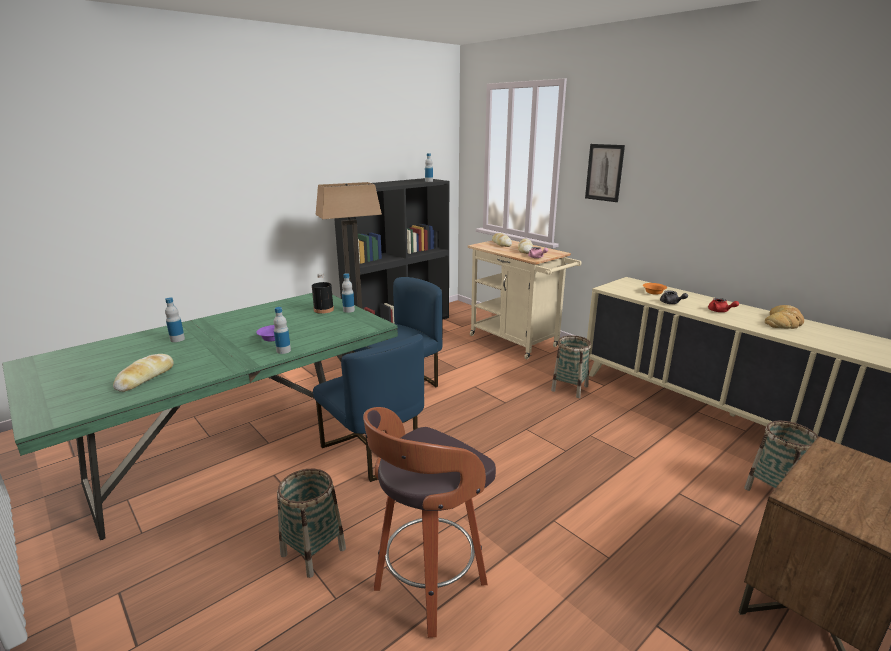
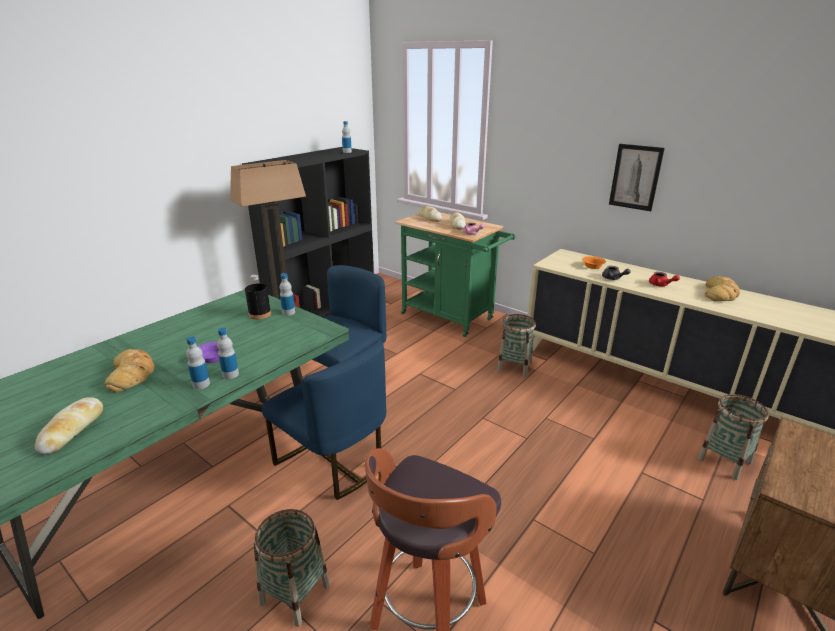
camera: 10 degrees left, 5 degrees up
(177, 339) = (96, 370): bottle -> bottle (201, 384)
(204, 344) = (132, 374): none -> bread
(518, 342) = (451, 318): beige cart -> green cart
(604, 172) = (536, 142): picture -> picture (635, 177)

